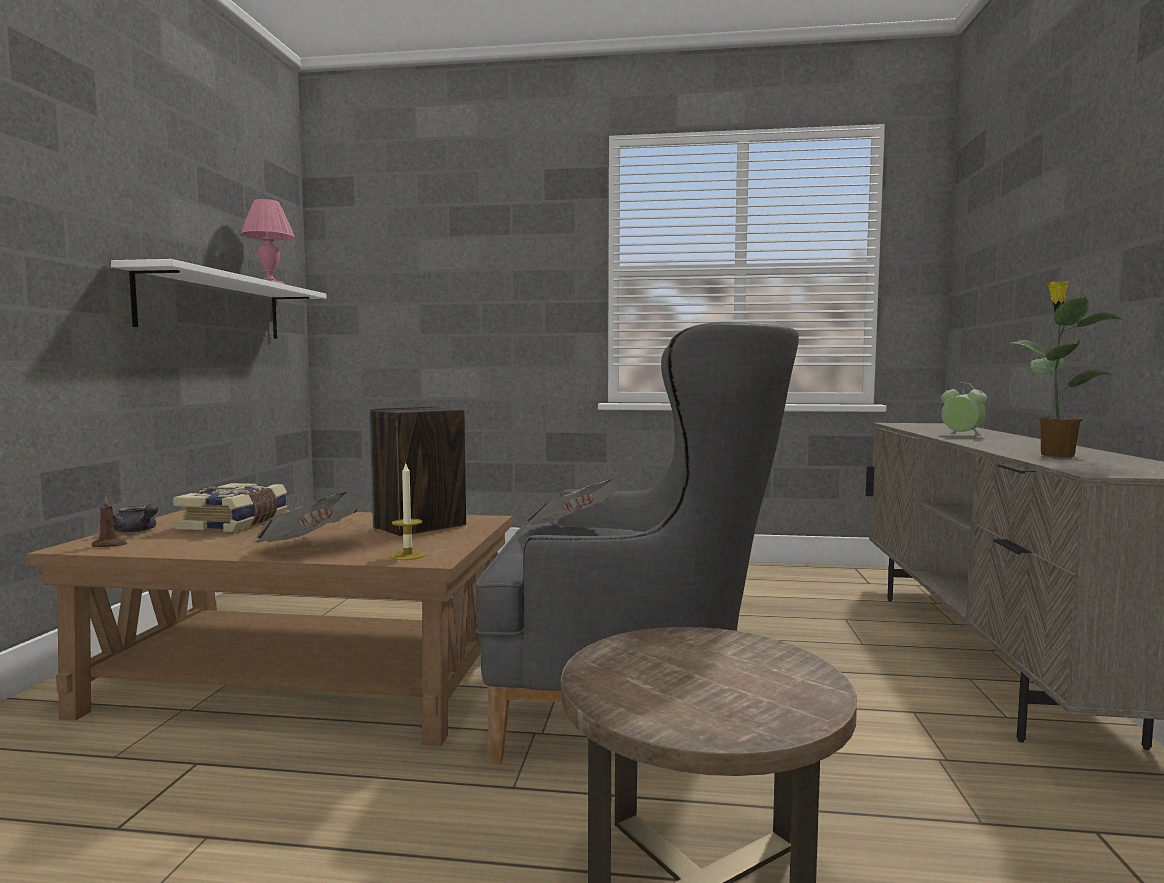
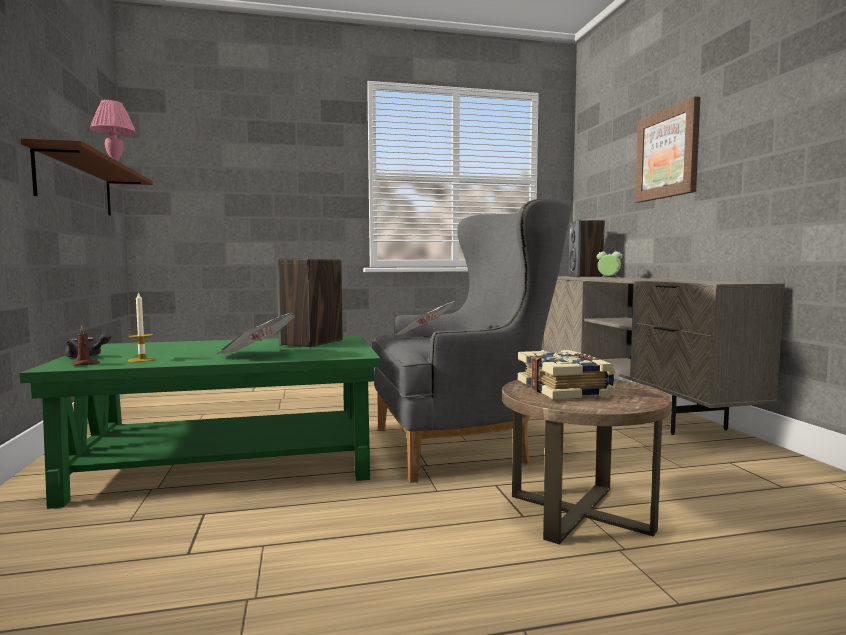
camera: 20 degrees left, 0 degrees up
(213, 307) = (76, 185): white shelf -> brown shelf
(236, 523) = (163, 349): book -> book (564, 389)
(305, 681) = (231, 462): brown coffee table -> green coffee table
(407, 555) = (337, 354): candle -> candle (142, 359)
(938, 427) = (585, 276): none -> speaker
(1055, 455) = (678, 280): potted plant -> none
(1078, 215) = (667, 154): none -> picture

